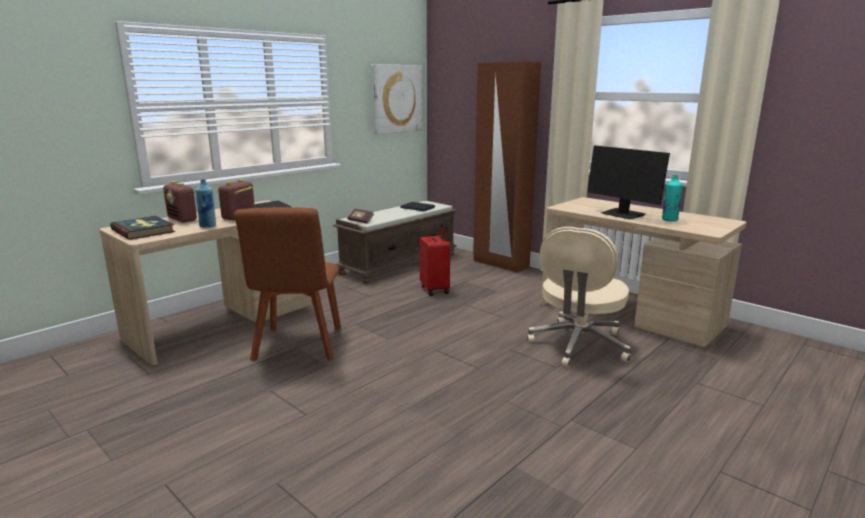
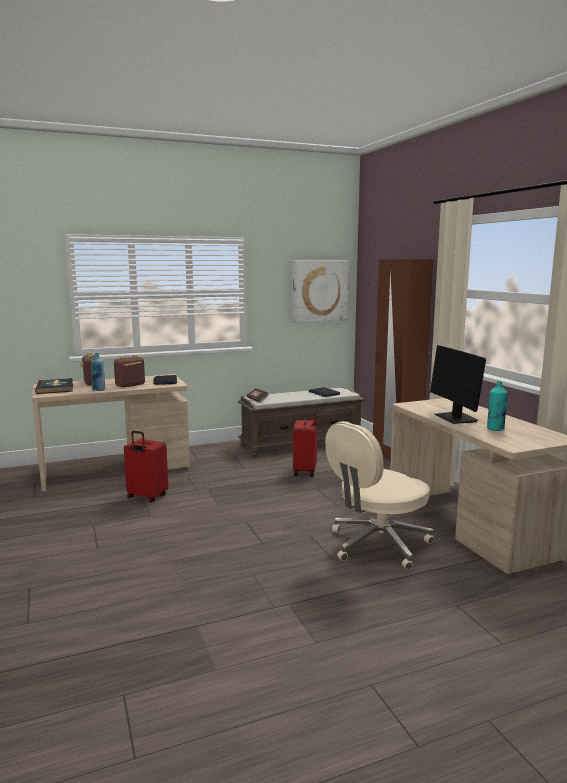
camera: 25 degrees right, 5 degrees down
(298, 346) = (146, 497): brown chair -> red suitcase

